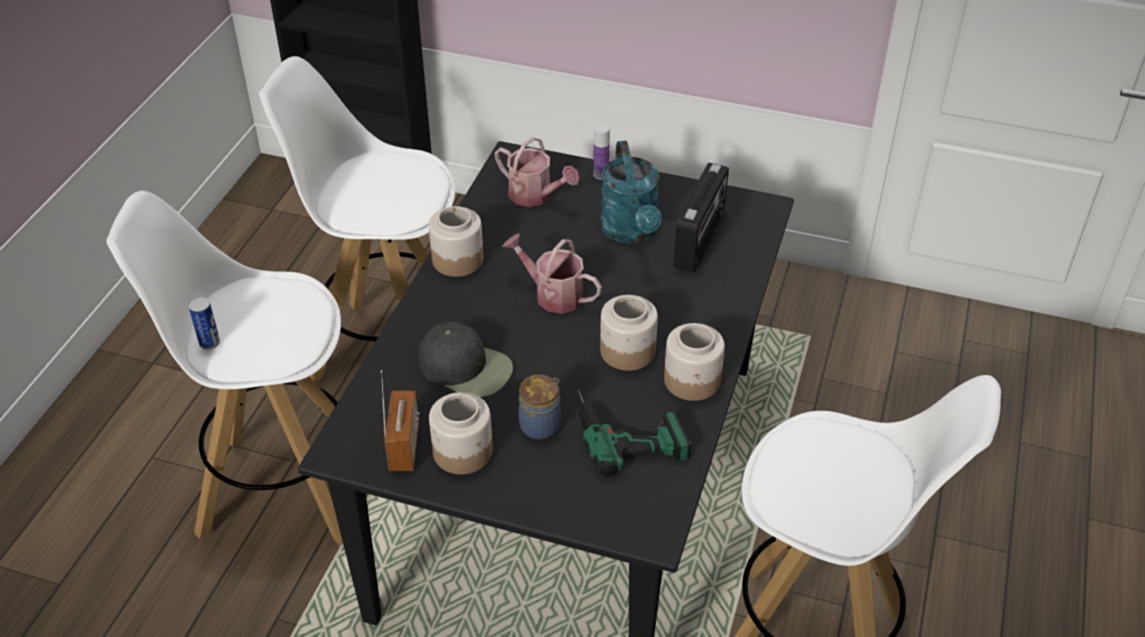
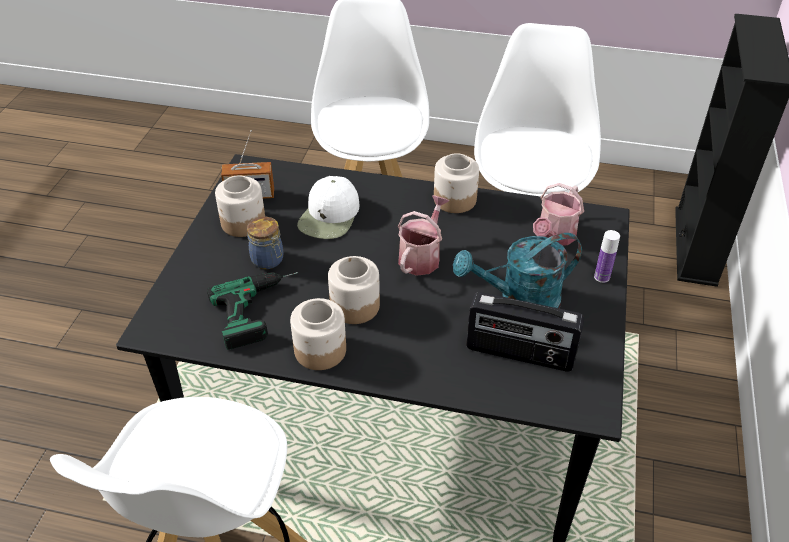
camera: 85 degrees right, 0 degrees up
(209, 343) = (351, 104): can -> none
(466, 368) = (330, 216): black cap -> white cap

